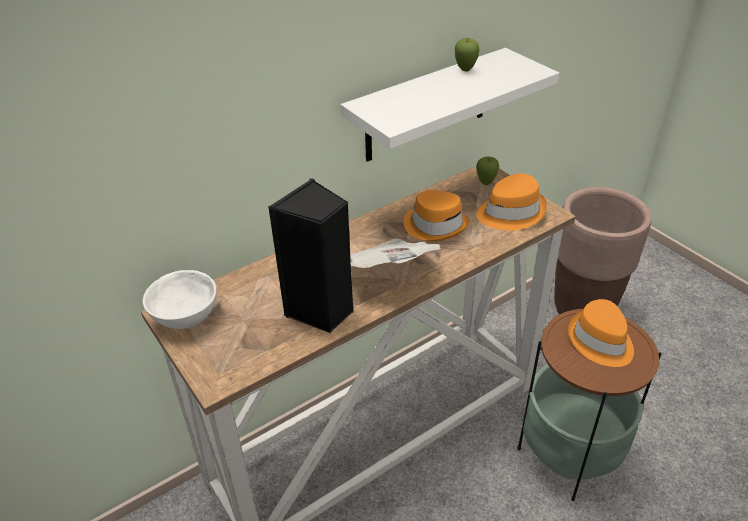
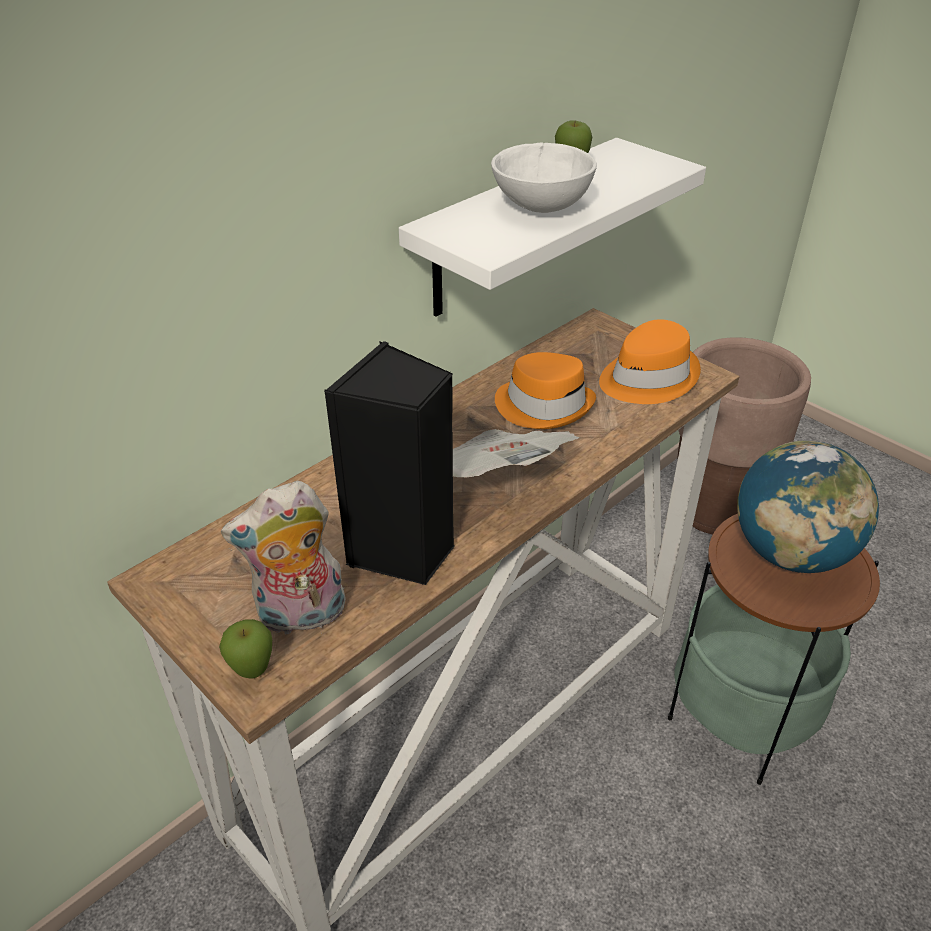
camera: 10 degrees left, 0 degrees up
(185, 317) = (184, 584): white bowl -> white bowl (539, 207)
(250, 344) = (300, 616): none -> plush toy
(486, 183) = (600, 339): apple -> apple (253, 671)
(600, 341) = (791, 553): orange hat -> globe

